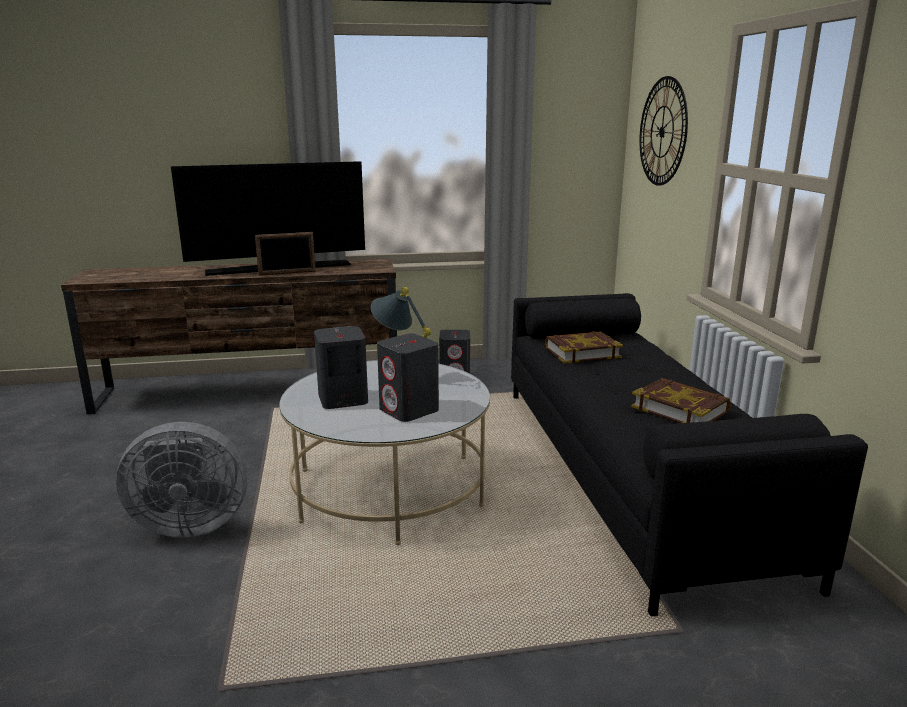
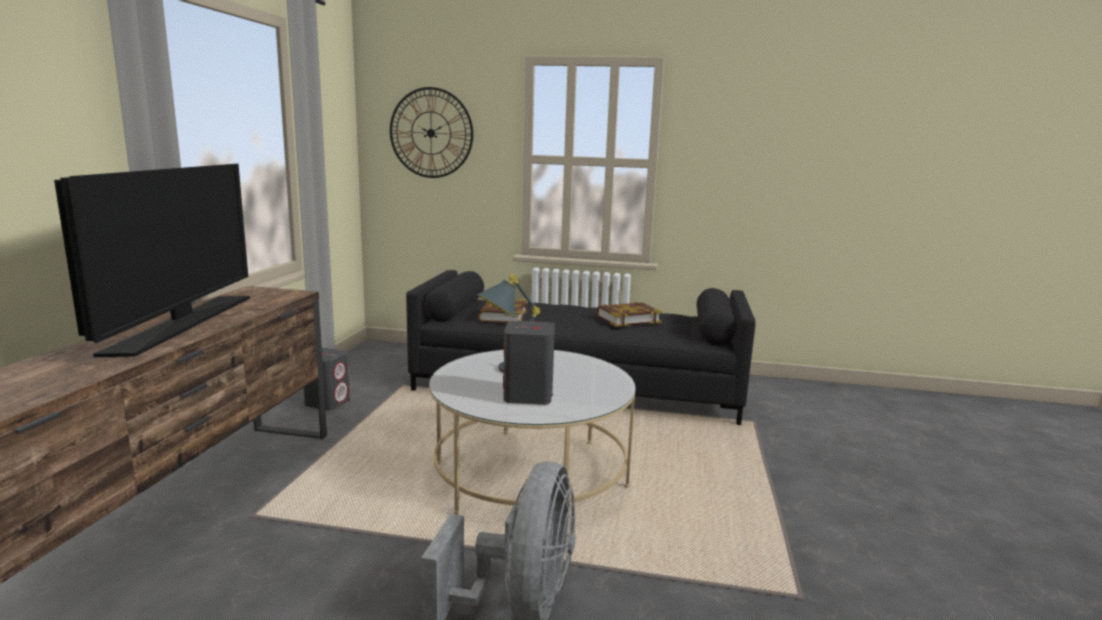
camera: 70 degrees left, 5 degrees down
(287, 273) = (221, 323): picture frame -> none
(409, 410) = (577, 377): grey speaker -> none

